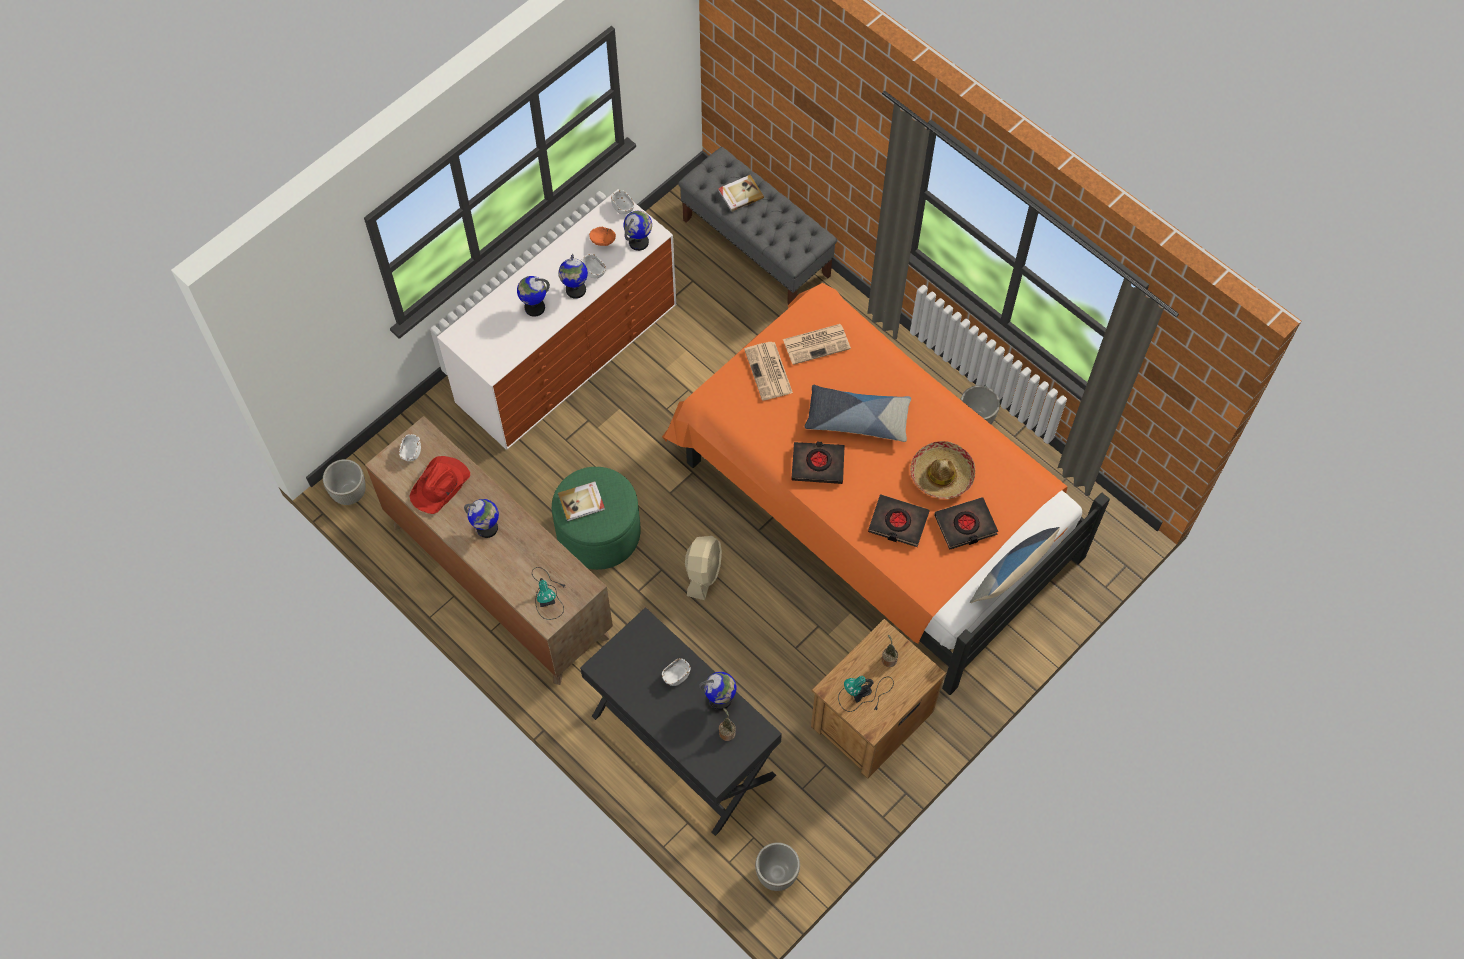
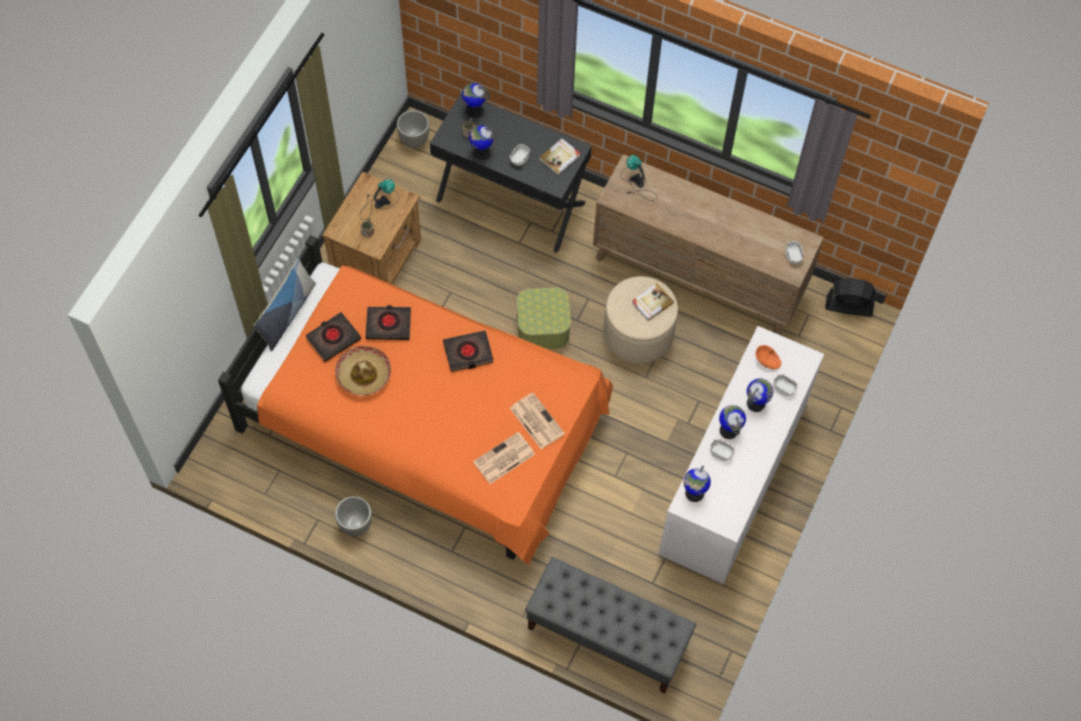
camera: 160 degrees right, 0 degrees up
(350, 493) = (848, 306): grey planter -> black fan
(441, 486) = (756, 237): red hat -> none
(487, 528) = (705, 217): globe -> globe (474, 110)
(598, 533) = (638, 333): green ottoman -> beige ottoman
(602, 240) = (727, 485): orange bowl -> orange bowl (767, 361)
(623, 207) = (724, 524): white bowl -> white bowl (784, 388)
(703, 573) = (543, 327): beige fan -> storage box
(740, 194) = (632, 623): book -> book (560, 157)
(857, 418) = (447, 402): pillow -> none

